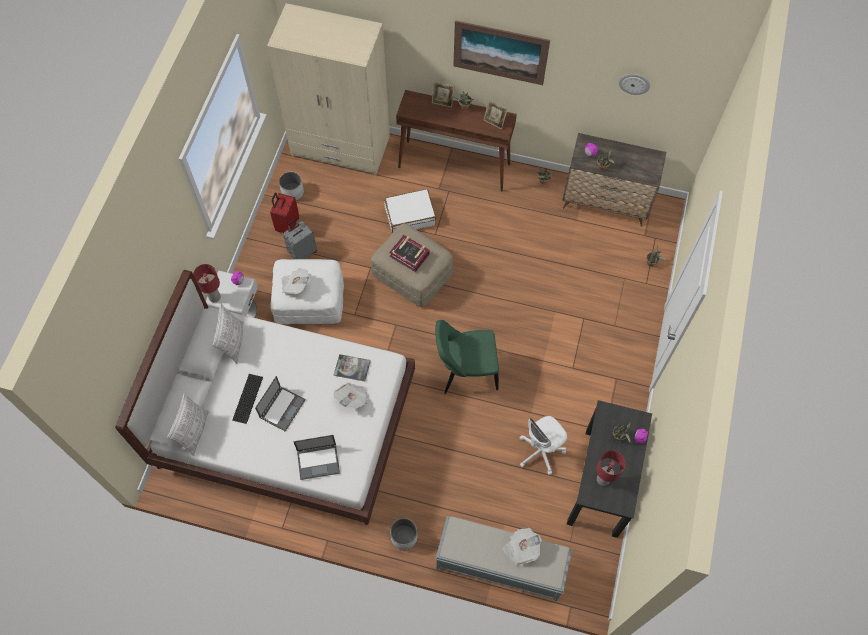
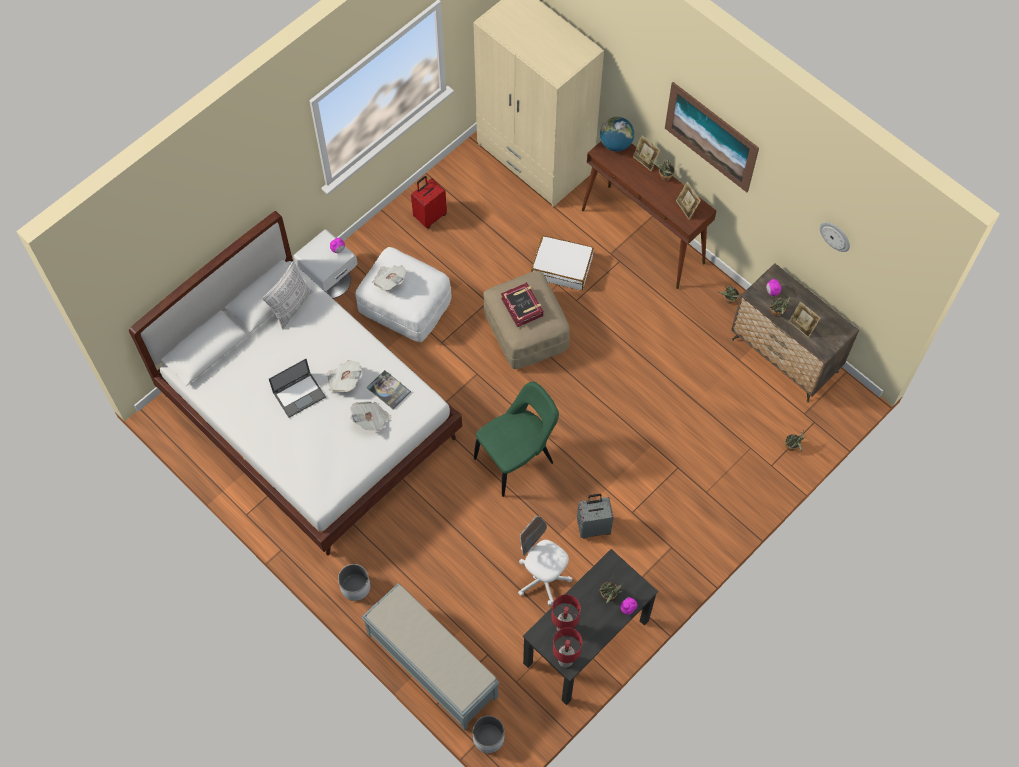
camera: 30 degrees right, 0 degrees up
(194, 432) = (206, 374): pillow -> none
(214, 297) = (305, 254): red table lamp -> red table lamp (565, 660)
(247, 398) = (273, 368): keyboard -> none
(293, 192) = (456, 184): white planter -> white planter (489, 738)
(302, 252) = (428, 252): grey suitcase -> grey suitcase (593, 526)
(319, 461) = (302, 462): laptop -> none
(413, 99) = (615, 144): none -> globe
(465, 372) = (517, 459): green chair -> green chair turned 120 degrees clockwise
(521, 548) = (448, 652): newspaper -> newspaper (344, 380)
(540, 452) = (542, 578): white office chair -> white office chair turned 45 degrees clockwise
(626, 168) = (802, 326): none -> picture frame

